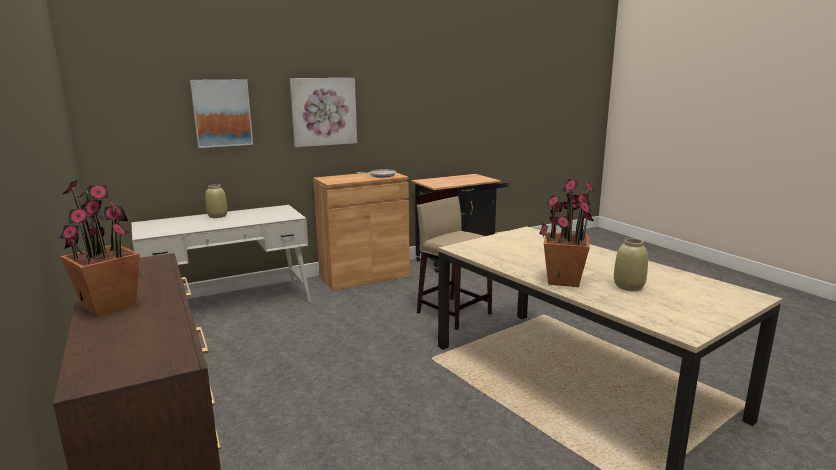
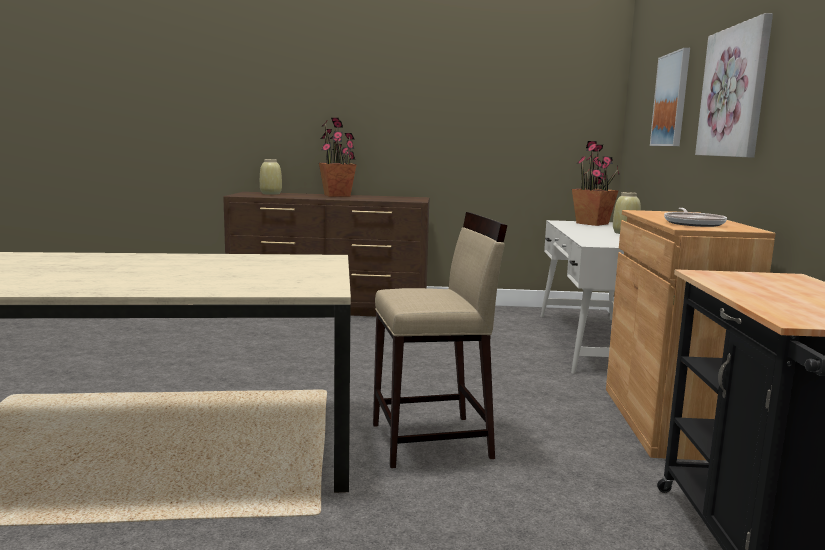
camera: 120 degrees right, 5 degrees down
(563, 280) = (139, 259): potted plant -> potted plant (592, 223)
(628, 286) = (52, 268): beige vase -> beige vase (271, 193)

